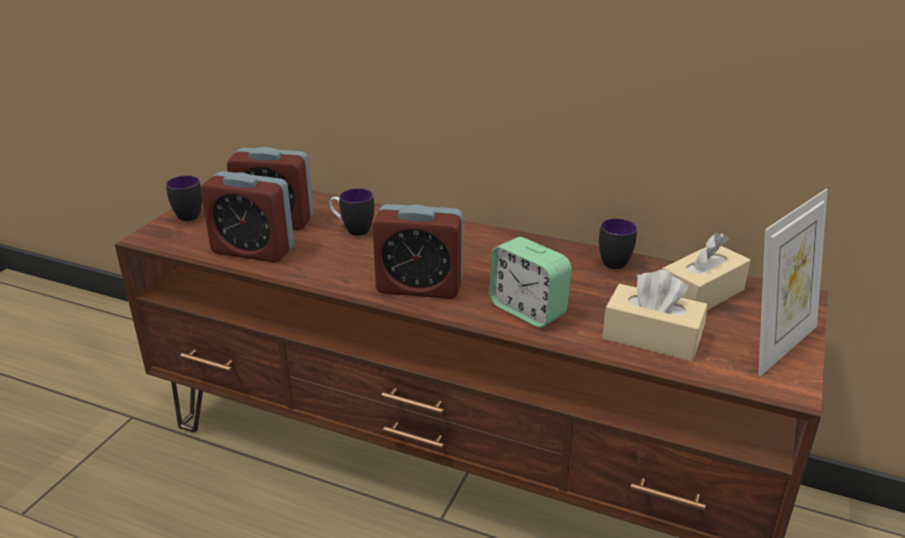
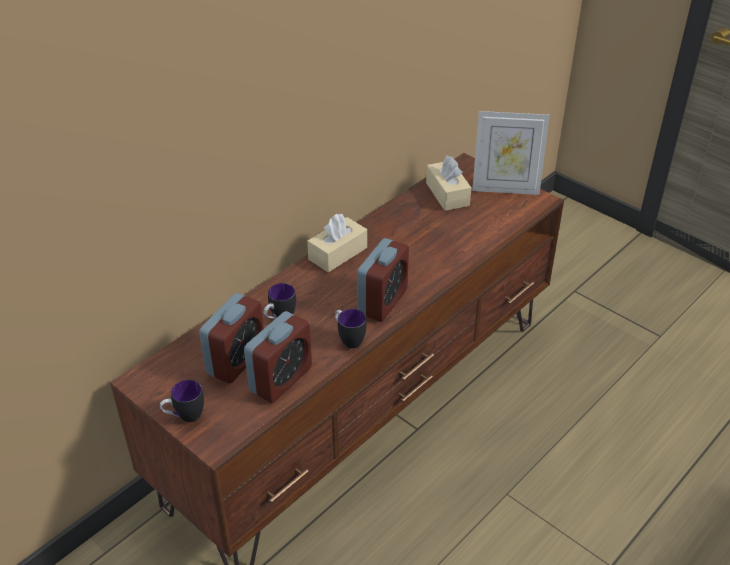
camera: 70 degrees left, 10 degrees up
(527, 310) = (433, 263): alarm clock -> none
(617, 260) = (394, 211): mug -> mug (348, 339)
(652, 337) = (481, 226): beige tissue box -> beige tissue box (338, 253)
(777, 345) = (505, 188): picture frame -> picture frame turned 120 degrees clockwise

